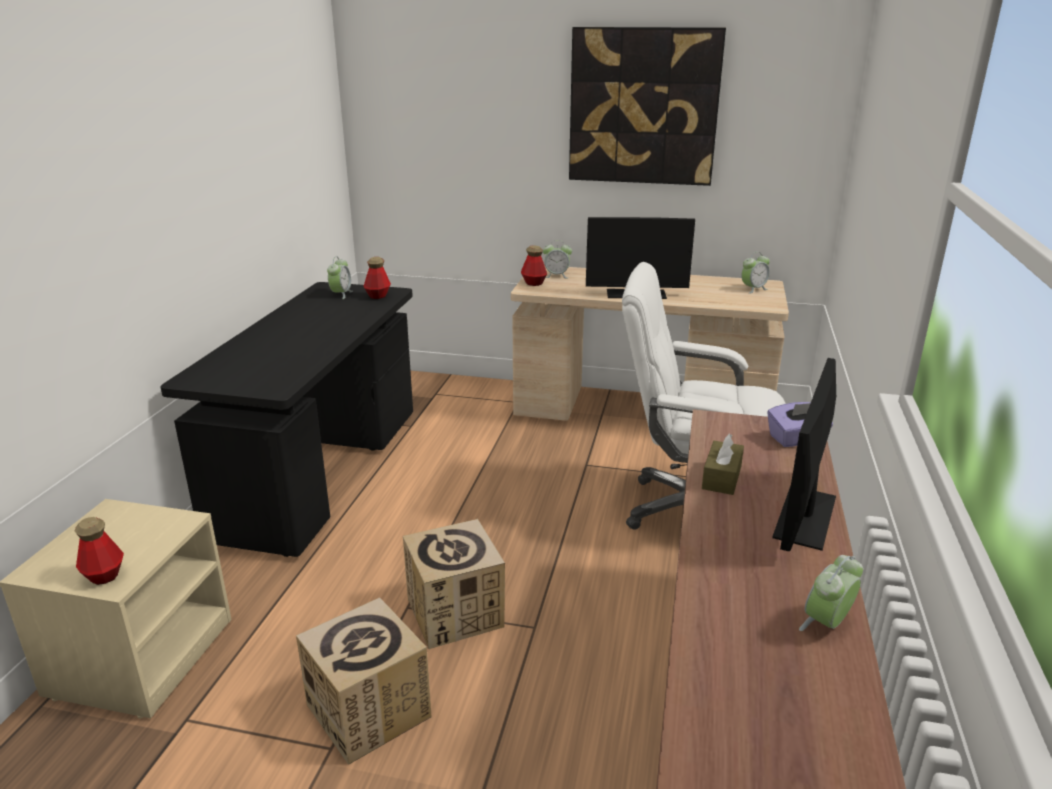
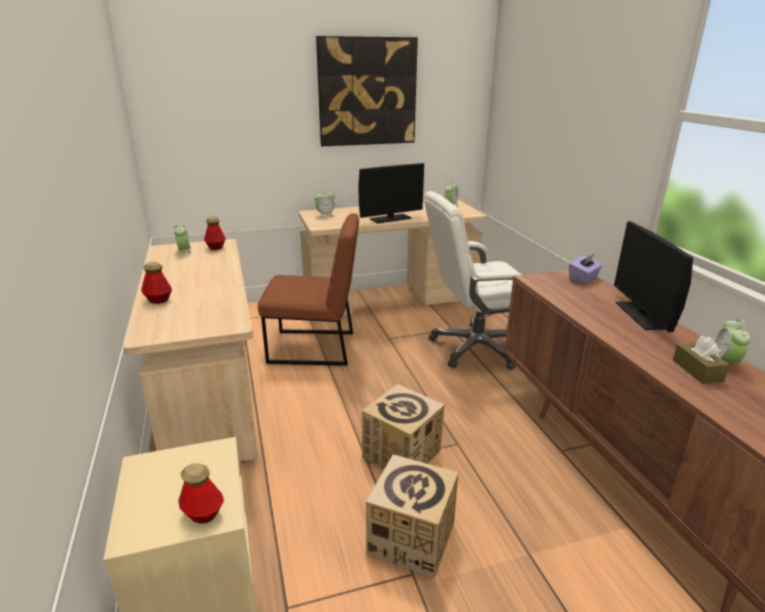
camera: 30 degrees left, 0 degrees up
(321, 472) = (209, 394): black desk -> beige desk
(482, 451) = (315, 348): none -> brown chair
(533, 283) = (317, 222): bottle -> bottle (158, 300)
(721, 477) = (580, 307): brown tissue box -> brown tissue box (697, 370)

